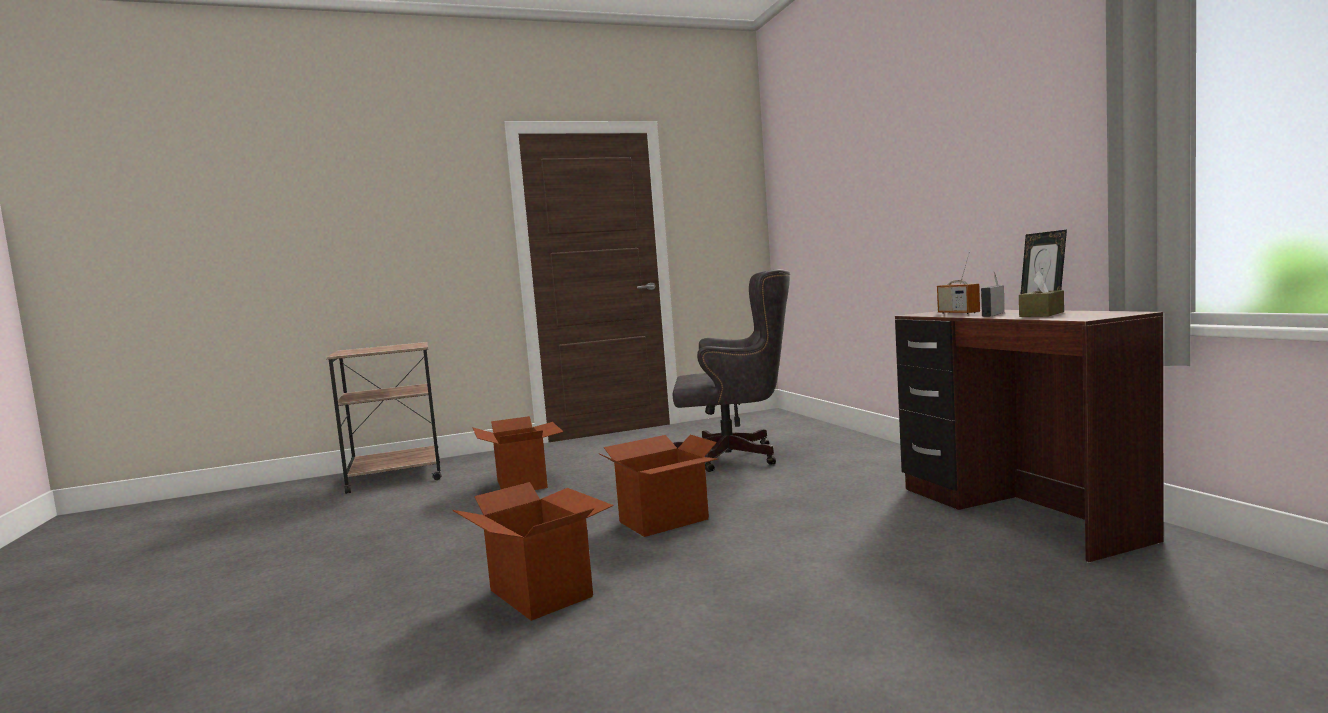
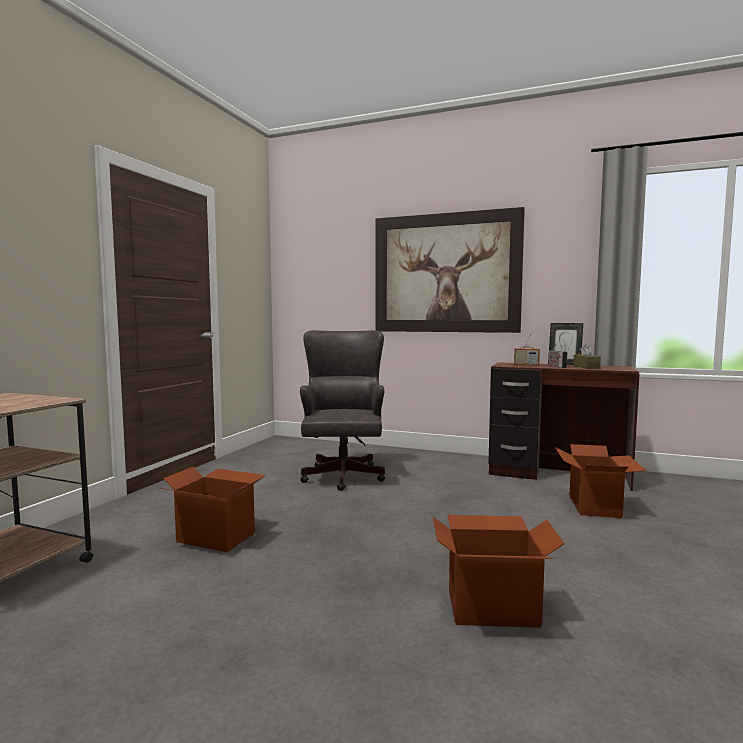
camera: 50 degrees left, 0 degrees up
(664, 521) = (422, 529): cardboard box -> cardboard box (595, 506)
(736, 457) = (343, 474): grey office chair -> grey office chair turned 45 degrees counterclockwise
(916, 169) = (445, 273): none -> picture

